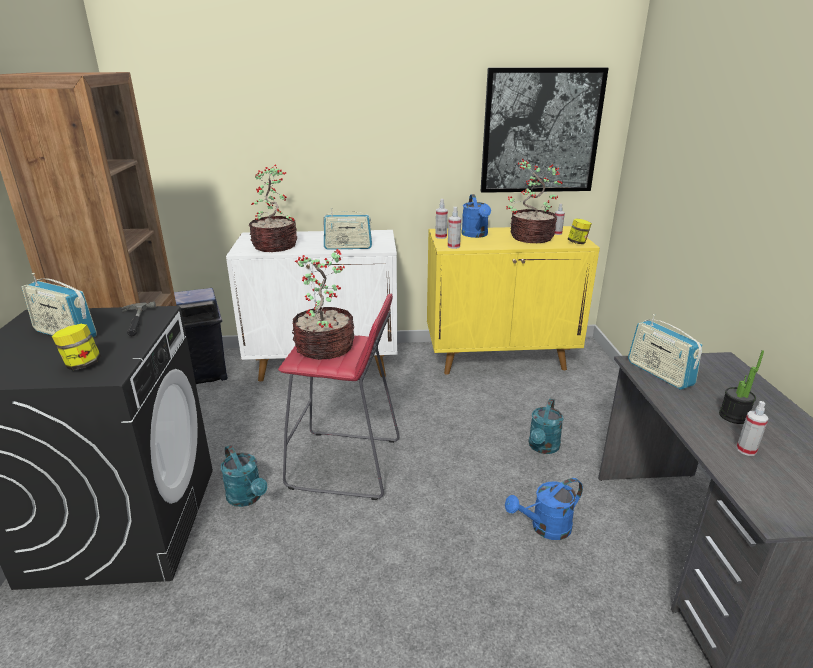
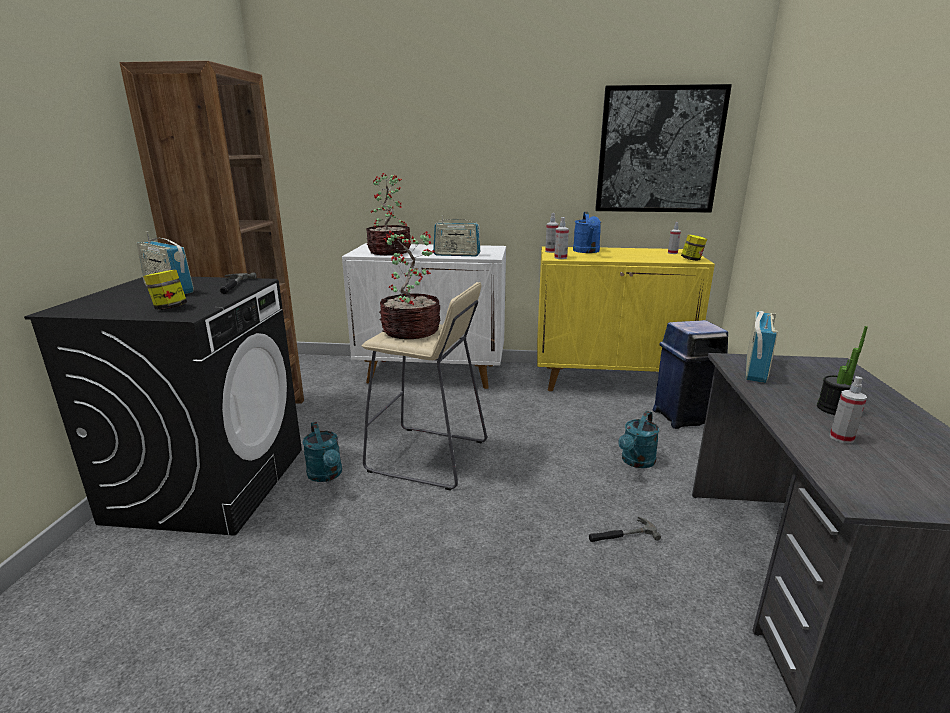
camera: 10 degrees right, 5 degrees down
(207, 374) = (322, 374): blue trash can -> blue trash can (682, 417)
(345, 464) = (428, 457): red stool -> beige stool
(530, 238) = (642, 255): potted plant -> none
(545, 528) = (621, 535): blue watering can -> hammer
(659, 373) = (755, 369): radio -> radio turned 135 degrees counterclockwise

